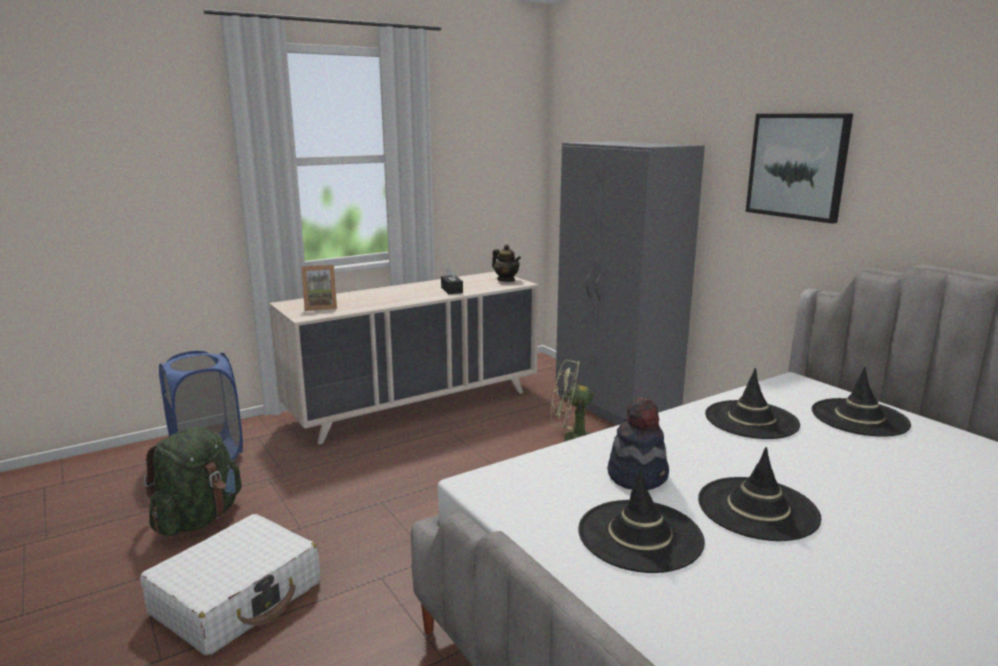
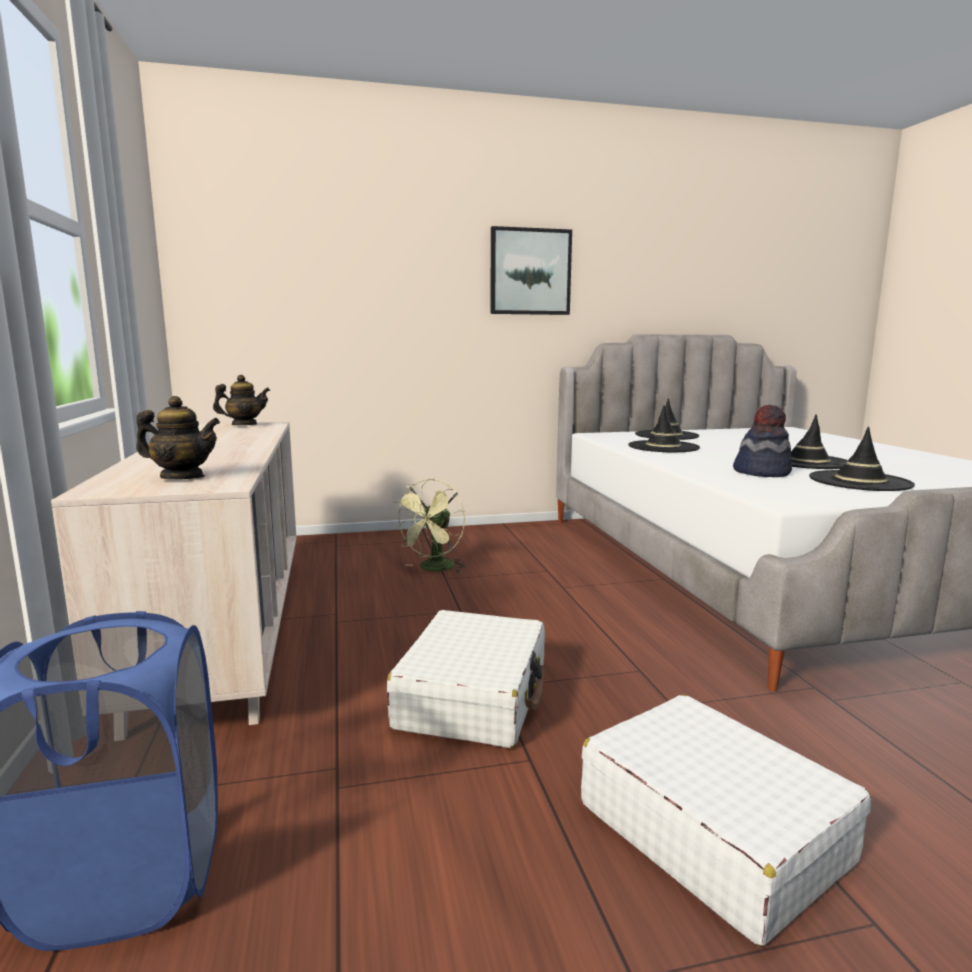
camera: 70 degrees left, 5 degrees down
(199, 519) = (434, 887): green backpack -> none
(320, 307) = (182, 477): picture frame -> teapot
(366, 496) = (473, 696): none -> white suitcase
(451, 290) = (242, 437): black tissue box -> none
(615, 408) = (388, 542): grey wardrobe -> none

